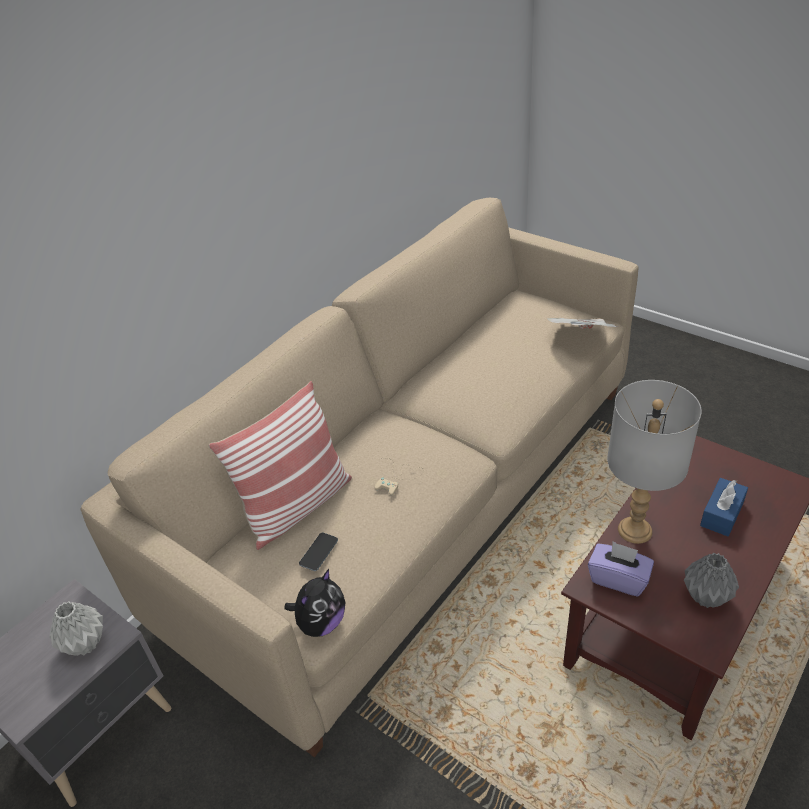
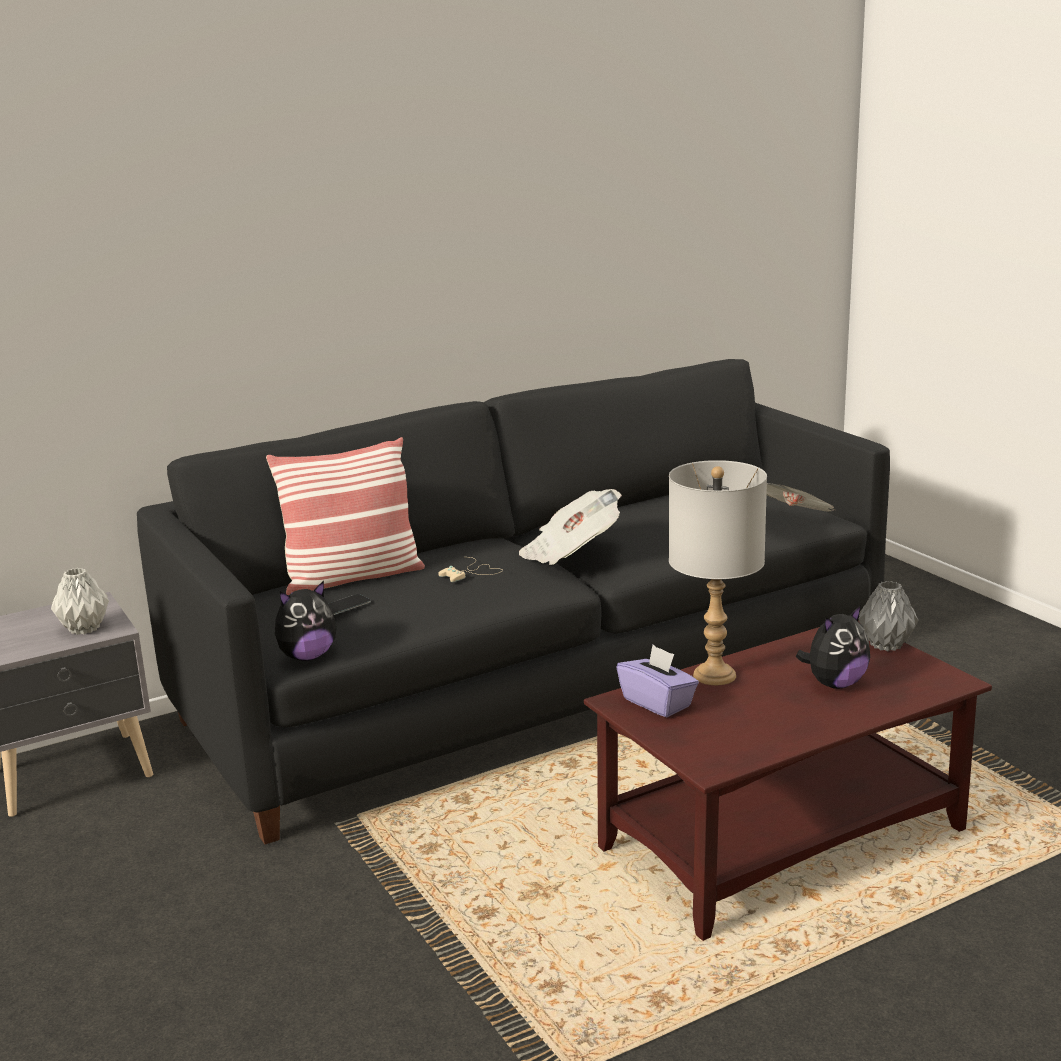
camera: 20 degrees right, 20 degrees down
(413, 499) = (537, 683): beige sofa -> black sofa
(456, 426) = (570, 553): none -> newspaper
(705, 596) = (747, 733): grey vase -> grey vase (886, 644)
(722, 514) = (835, 684): blue tissue box -> plush toy

